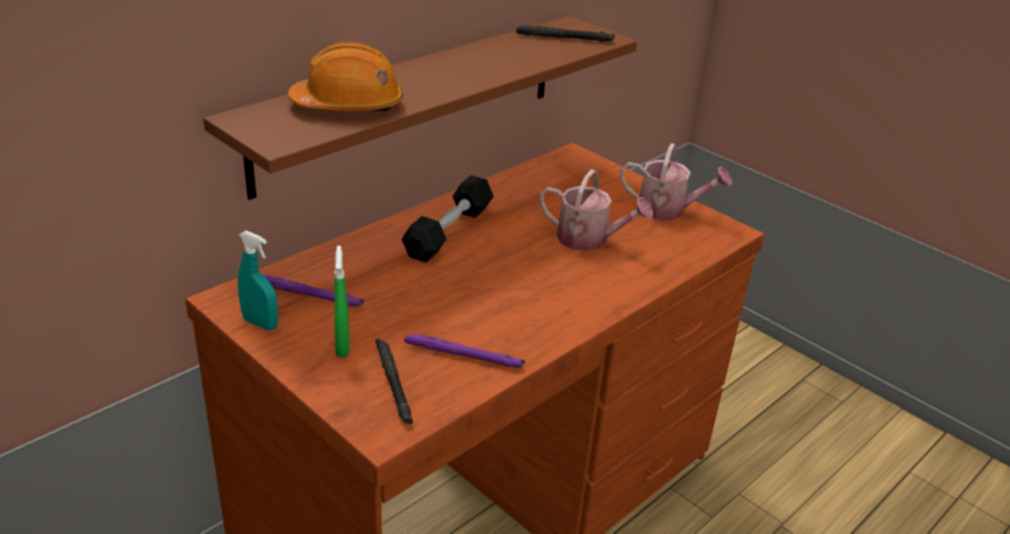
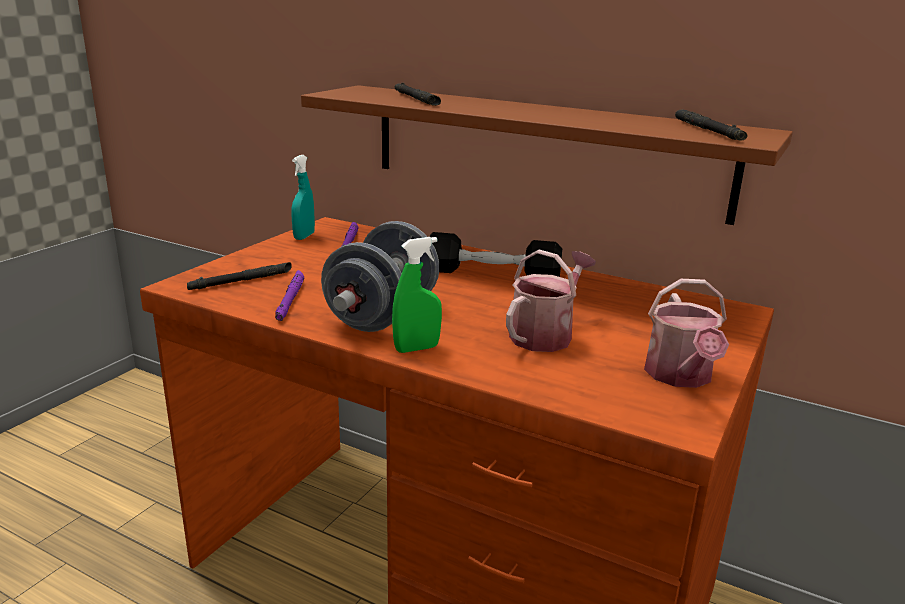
camera: 75 degrees right, 10 degrees down
(342, 346) = (287, 260): green spray bottle -> green spray bottle (417, 348)
(348, 105) = (416, 99): orange hard hat -> black flashlight
(523, 307) = (382, 314): none -> grey dumbbell
(589, 240) = (545, 334): watering can -> watering can turned 150 degrees counterclockwise

